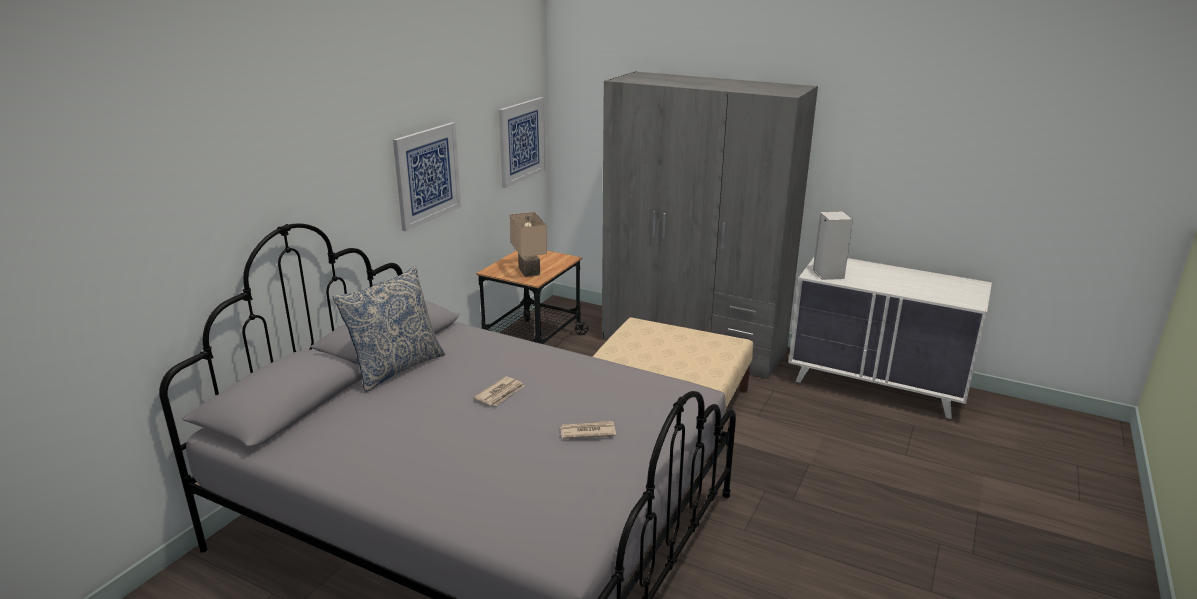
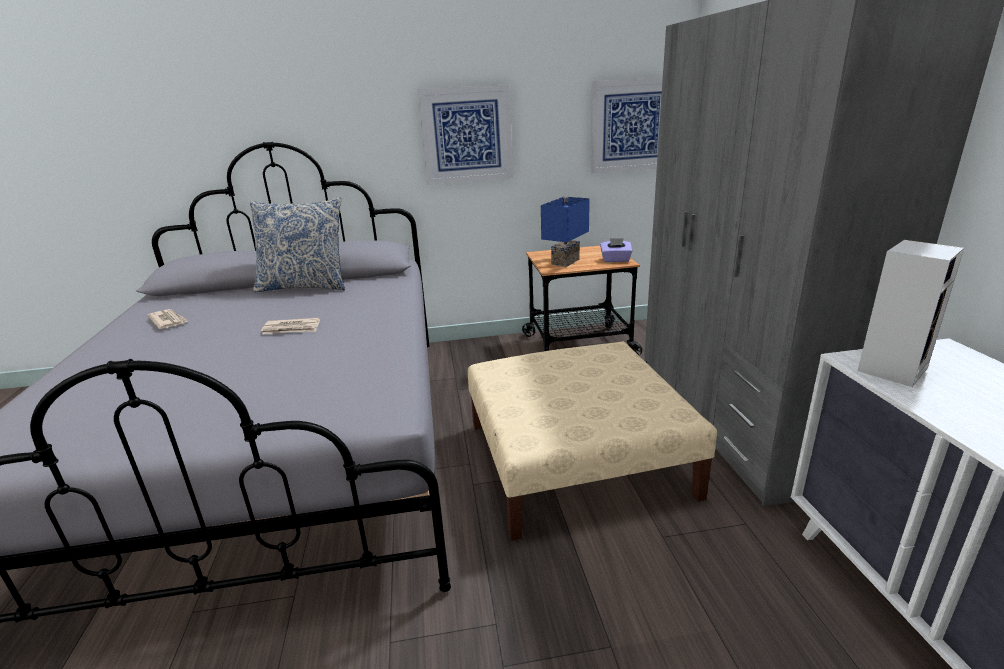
camera: 55 degrees right, 0 degrees up
(527, 271) = (564, 261): beige table lamp -> blue table lamp
(559, 258) = (615, 260): none -> purple tissue box
(587, 432) = (239, 387): newspaper -> newspaper (168, 321)

